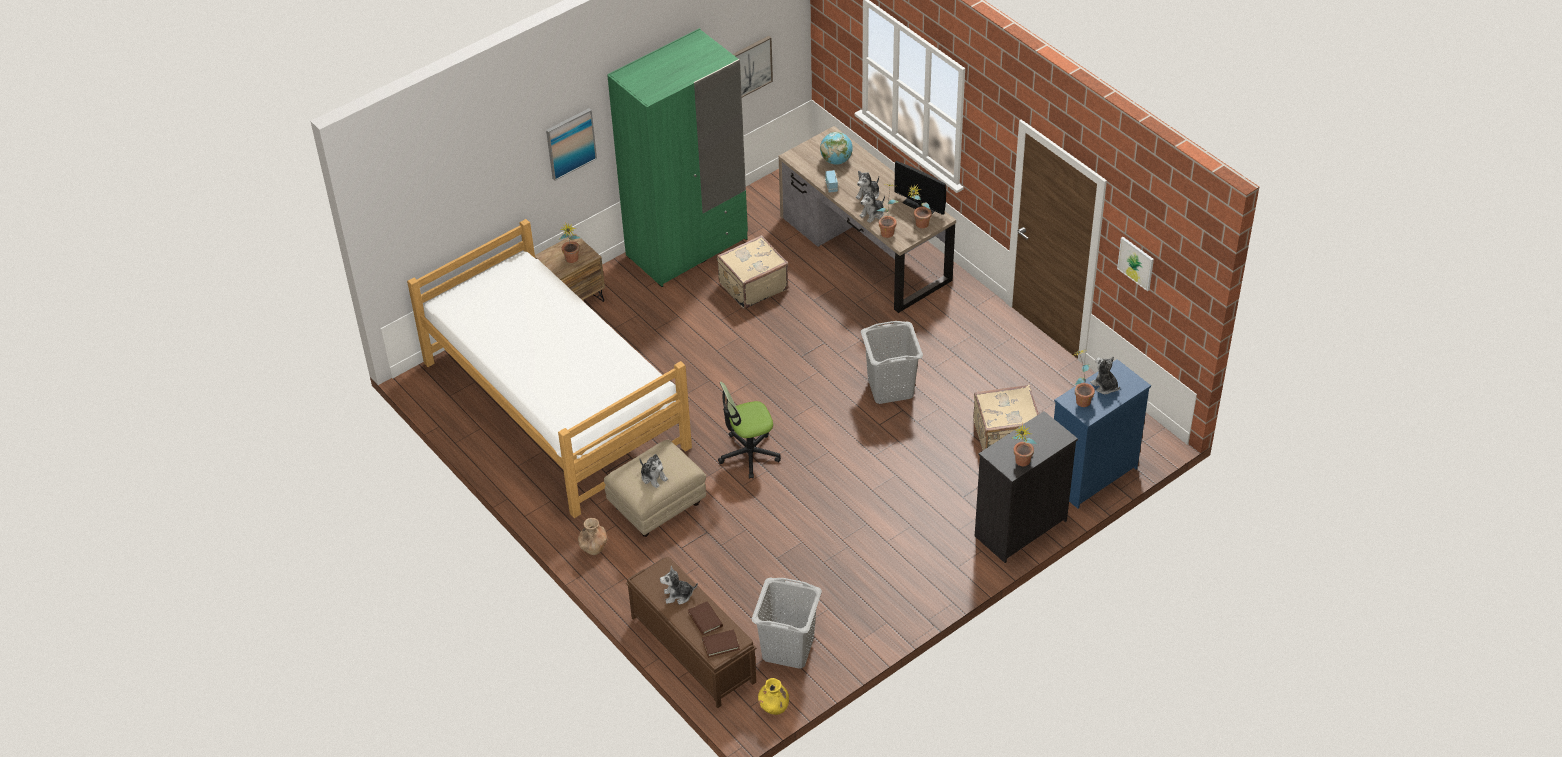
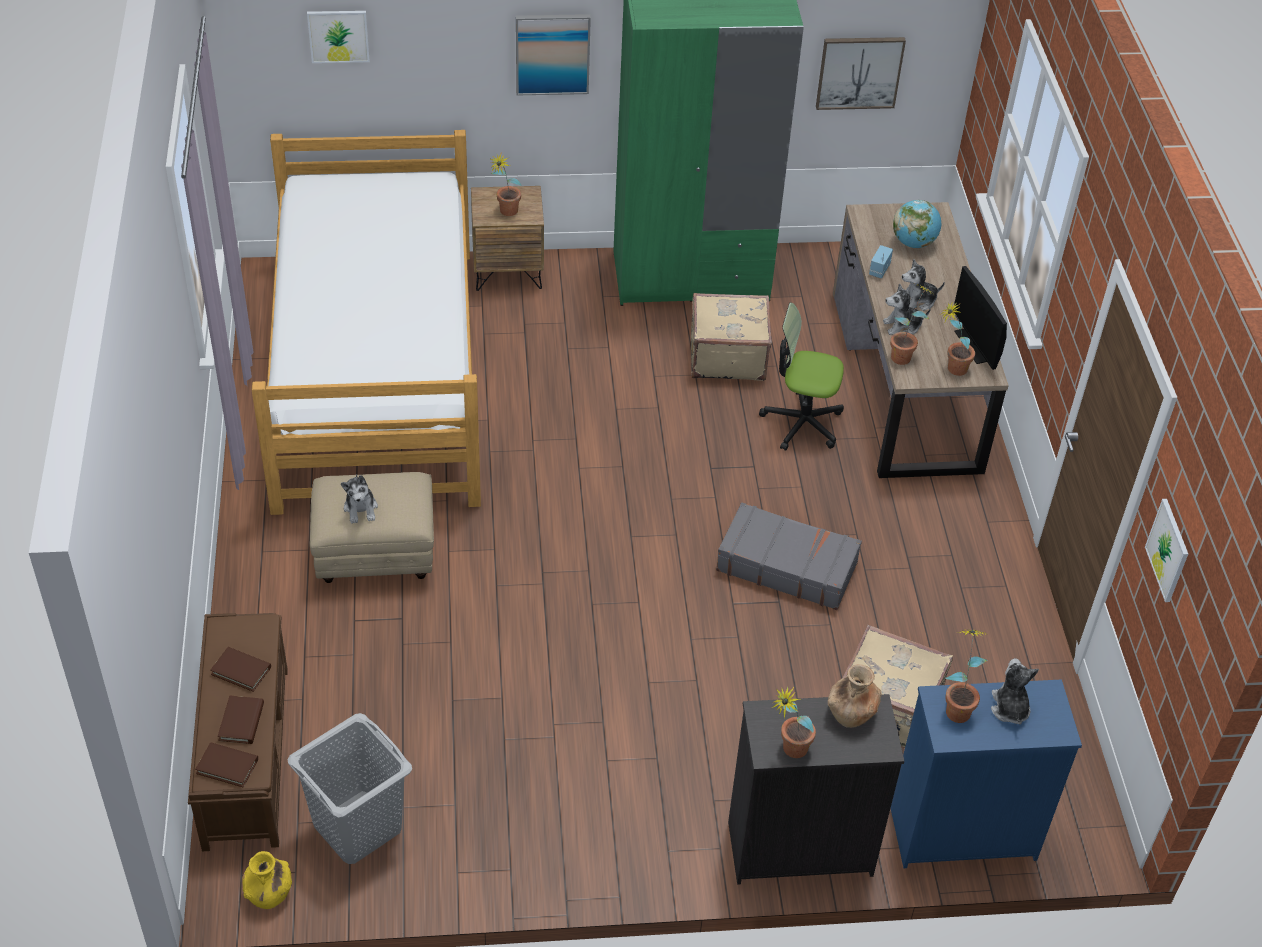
camera: 30 degrees right, 0 degrees up
(442, 194) = (338, 36): none -> picture
(593, 546) = (259, 560): brown vase -> brown vase (851, 713)
(678, 595) = (241, 671): plush toy -> brown book
(749, 454) = (539, 552): office chair -> office chair (802, 423)
(890, 388) = (786, 566): grey laundry basket -> grey suitcase

